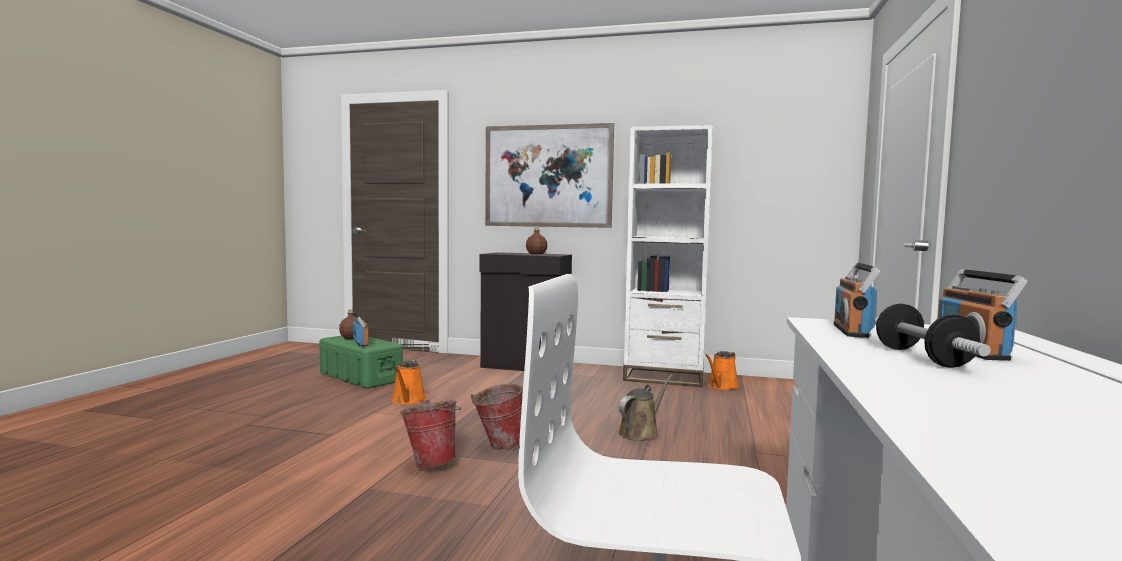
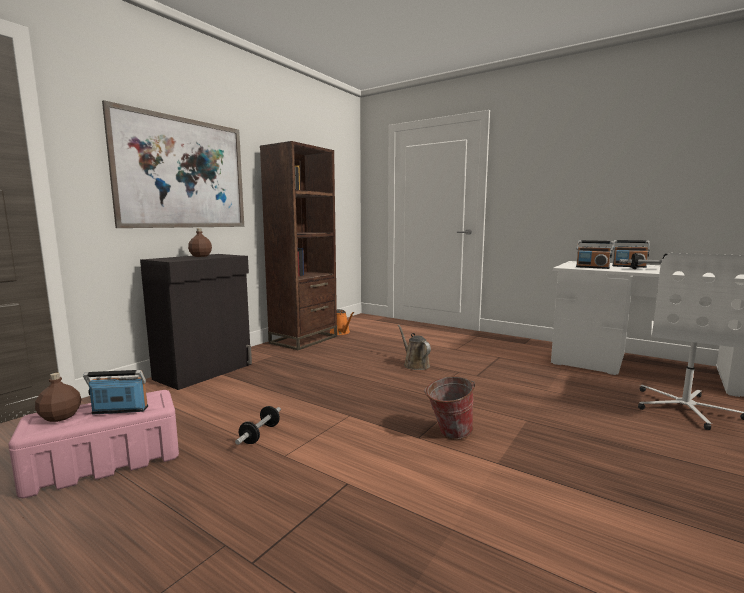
camera: 70 degrees left, 5 degrees up
(360, 377) = (104, 462): green storage box -> pink storage box
(408, 400) = (260, 434): orange watering can -> dumbbell
(498, 445) = (419, 406): bucket -> none
(664, 377) = (304, 340): white bookcase -> brown bookcase

